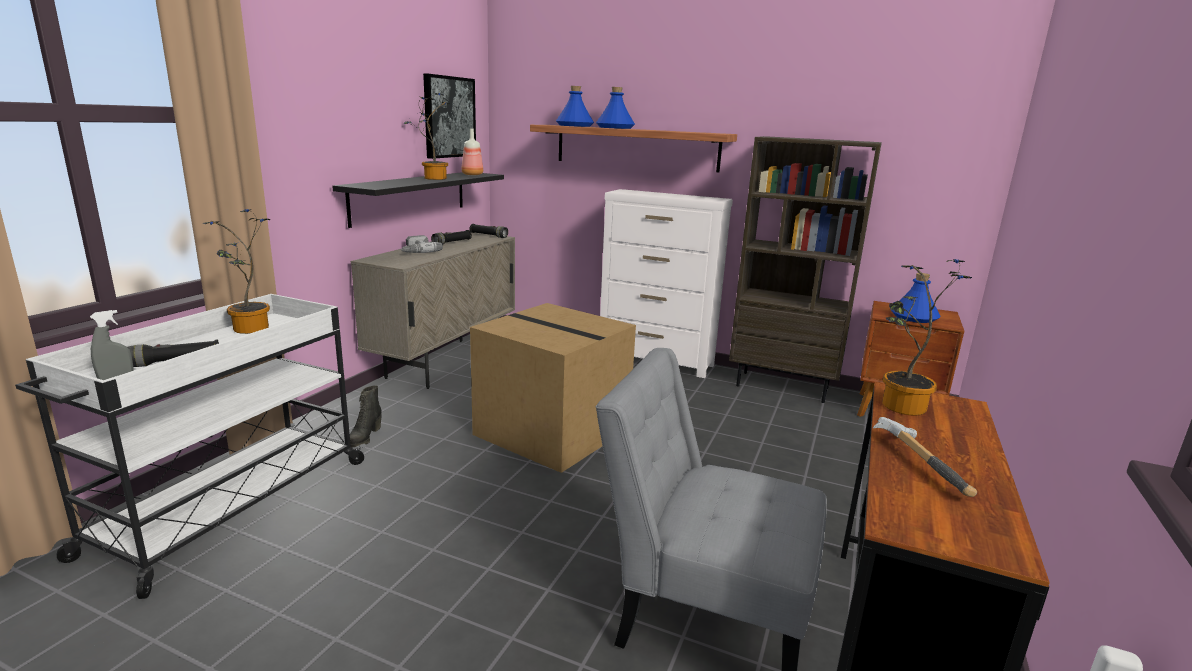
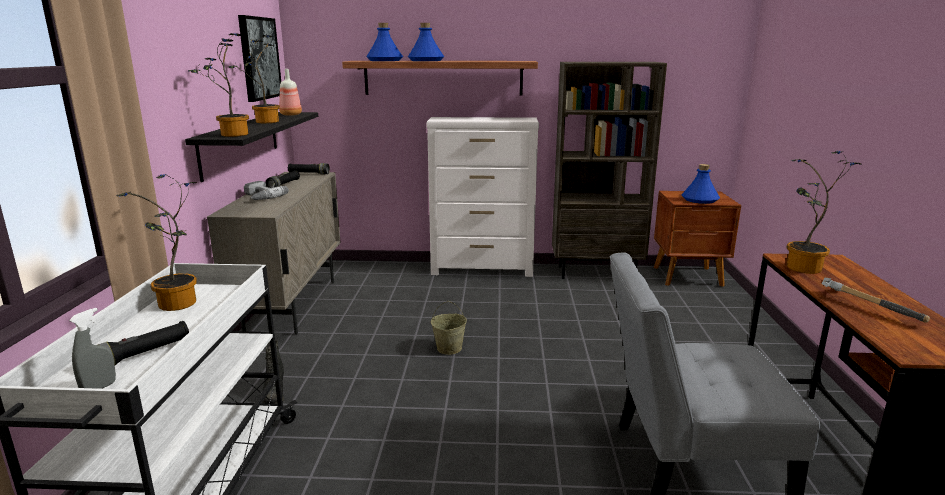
camera: 20 degrees left, 0 degrees up
(374, 185) = (230, 135): none -> potted plant
(555, 431) = (449, 348): cardboard box -> beige bucket

